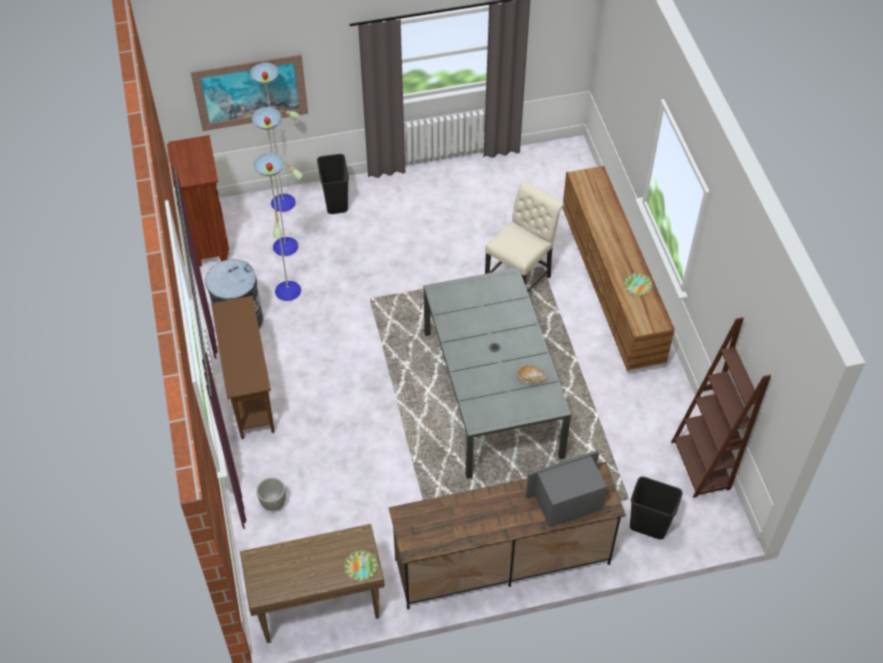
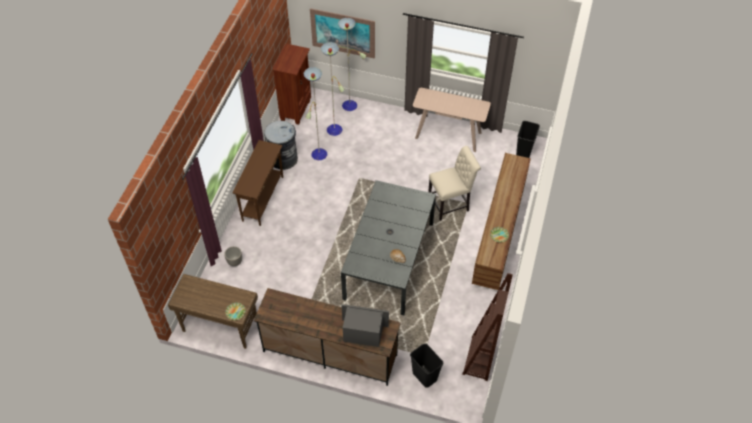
camera: 30 degrees right, 0 degrees up
(335, 203) = (377, 117): black trash can -> black trash can (523, 152)
(451, 186) = (448, 135): none -> beige console table

